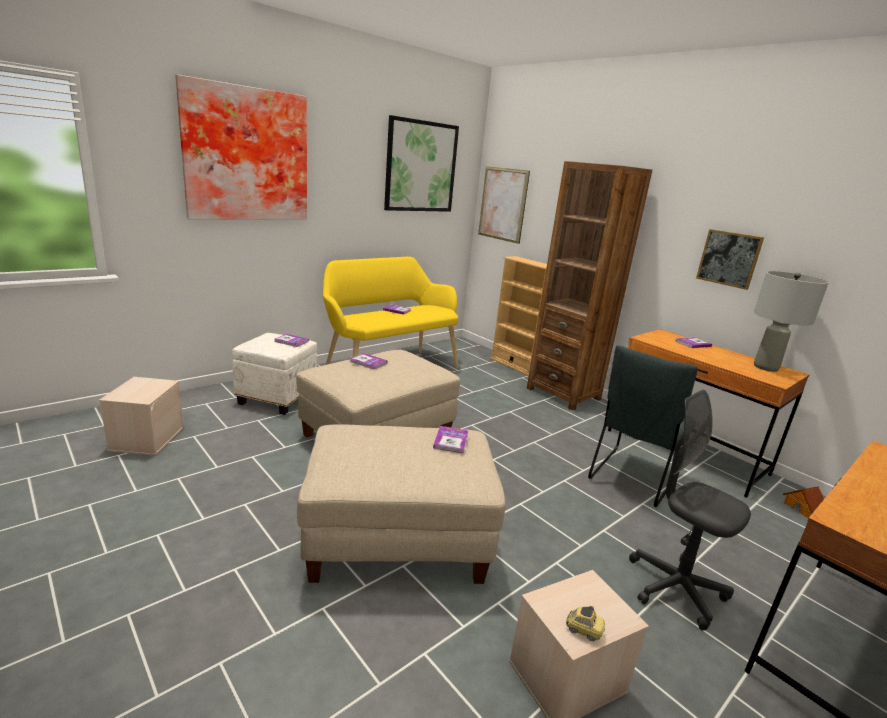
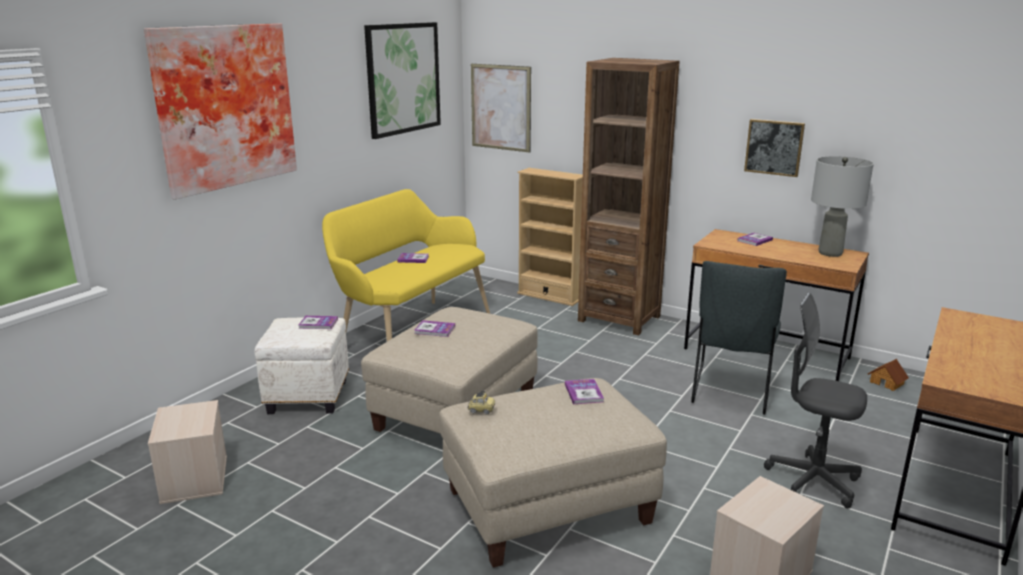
camera: 15 degrees left, 0 degrees up
(583, 630) = (779, 522): toy car -> toy car (481, 410)

